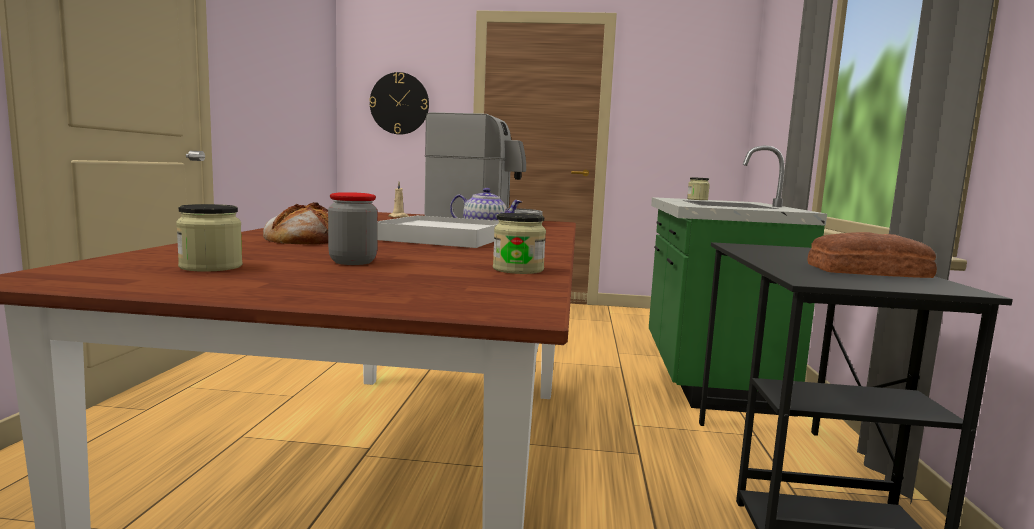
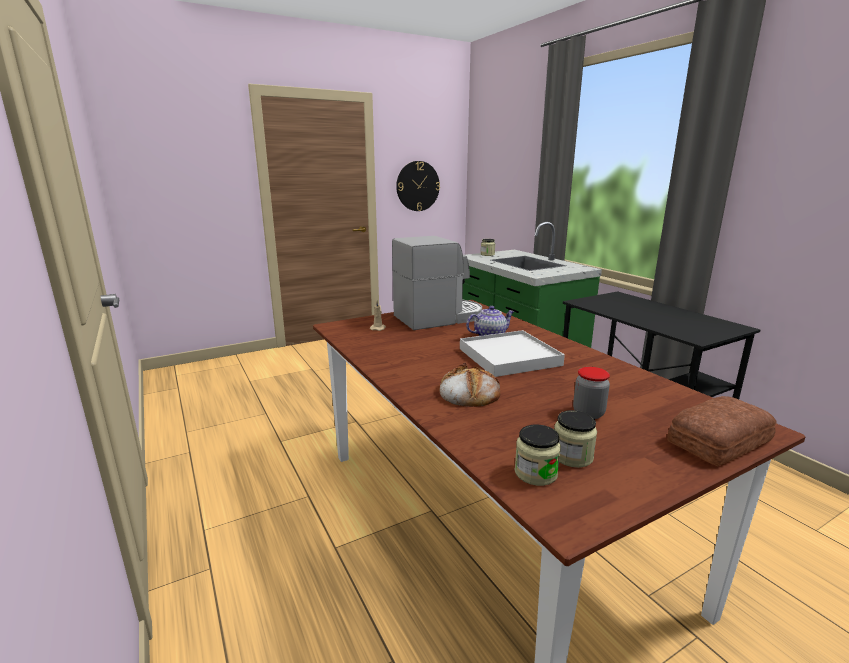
camera: 35 degrees left, 10 degrees up
(399, 103) = (180, 178): wall clock -> wall clock (417, 186)
(518, 269) = (652, 386): jar -> jar (535, 473)
(865, 271) = (682, 318): bread -> bread (716, 440)

